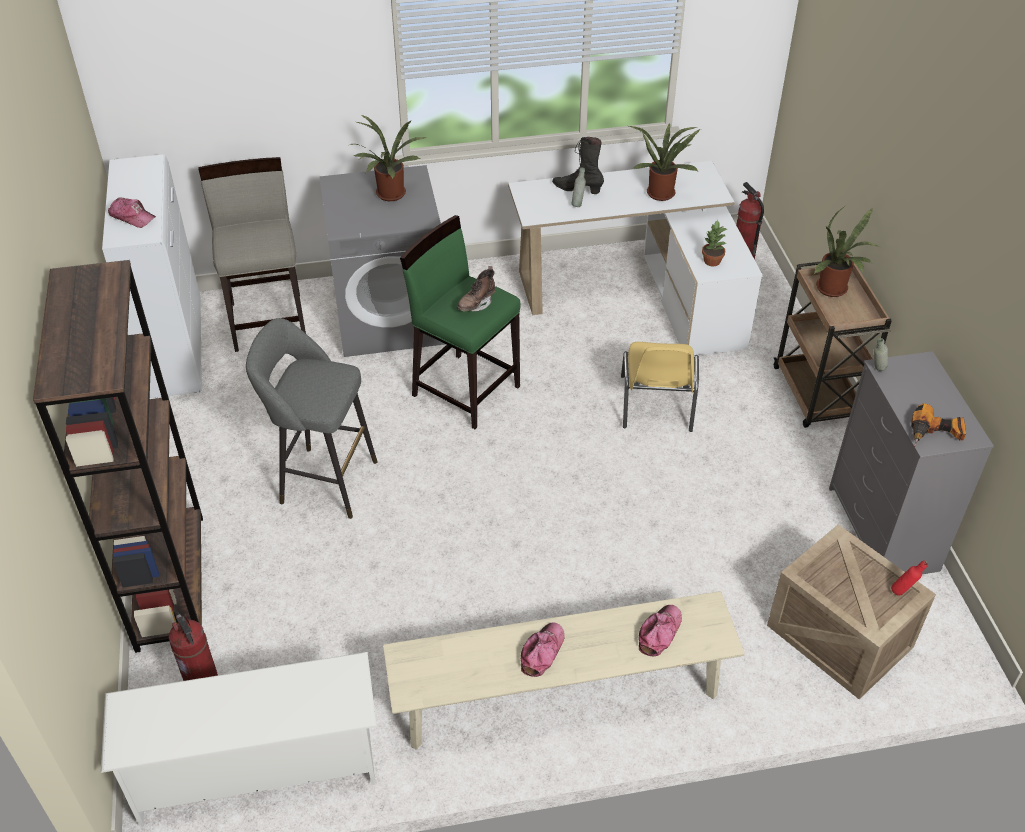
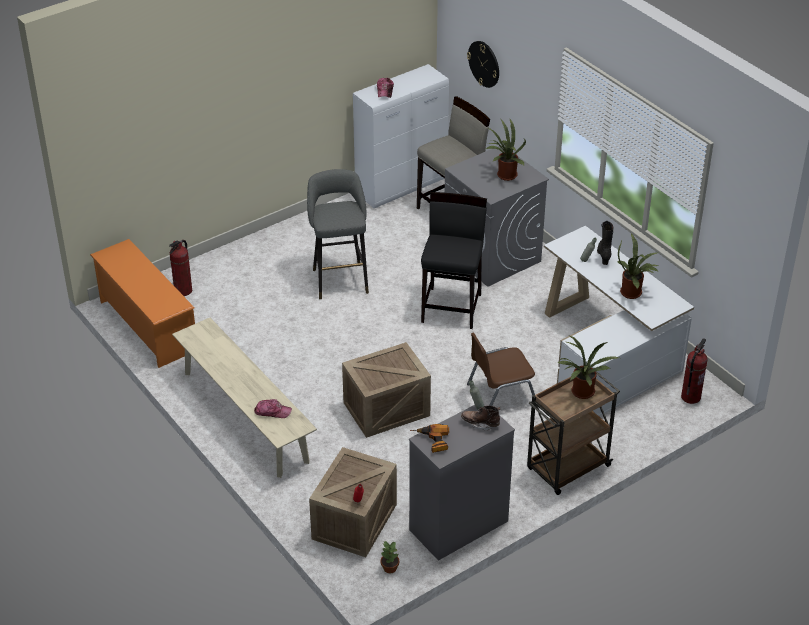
camera: 65 degrees right, 5 degrees down
(170, 581) = (238, 254): brown bookcase -> none
(217, 93) = (484, 64): none -> wall clock
(256, 768) = (147, 326): white shoe rack -> orange shoe rack
(465, 390) = (452, 307): green stool -> black stool
(476, 304) = (453, 250): brown boot -> brown boot (480, 423)
(542, 652) = (235, 372): cap -> none
(631, 526) = (385, 410): none -> crate
(656, 404) = (500, 393): yellow chair -> brown chair
(711, 261) = (590, 342): potted plant -> potted plant (389, 568)

